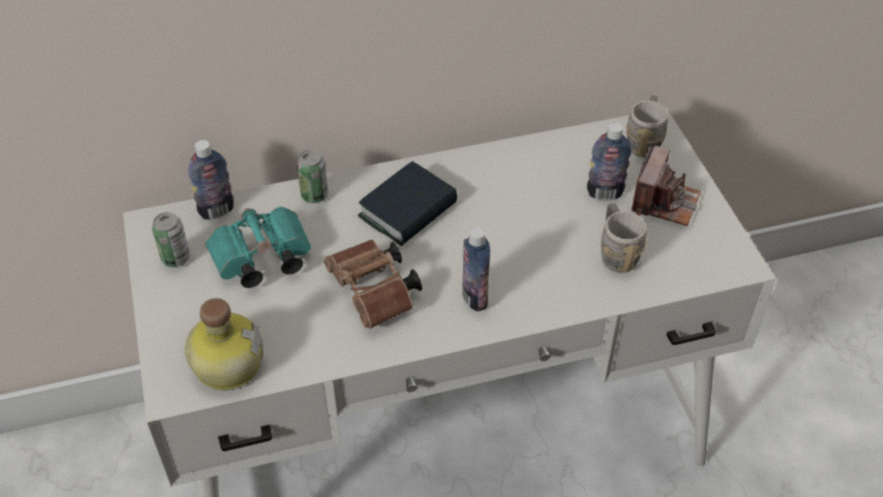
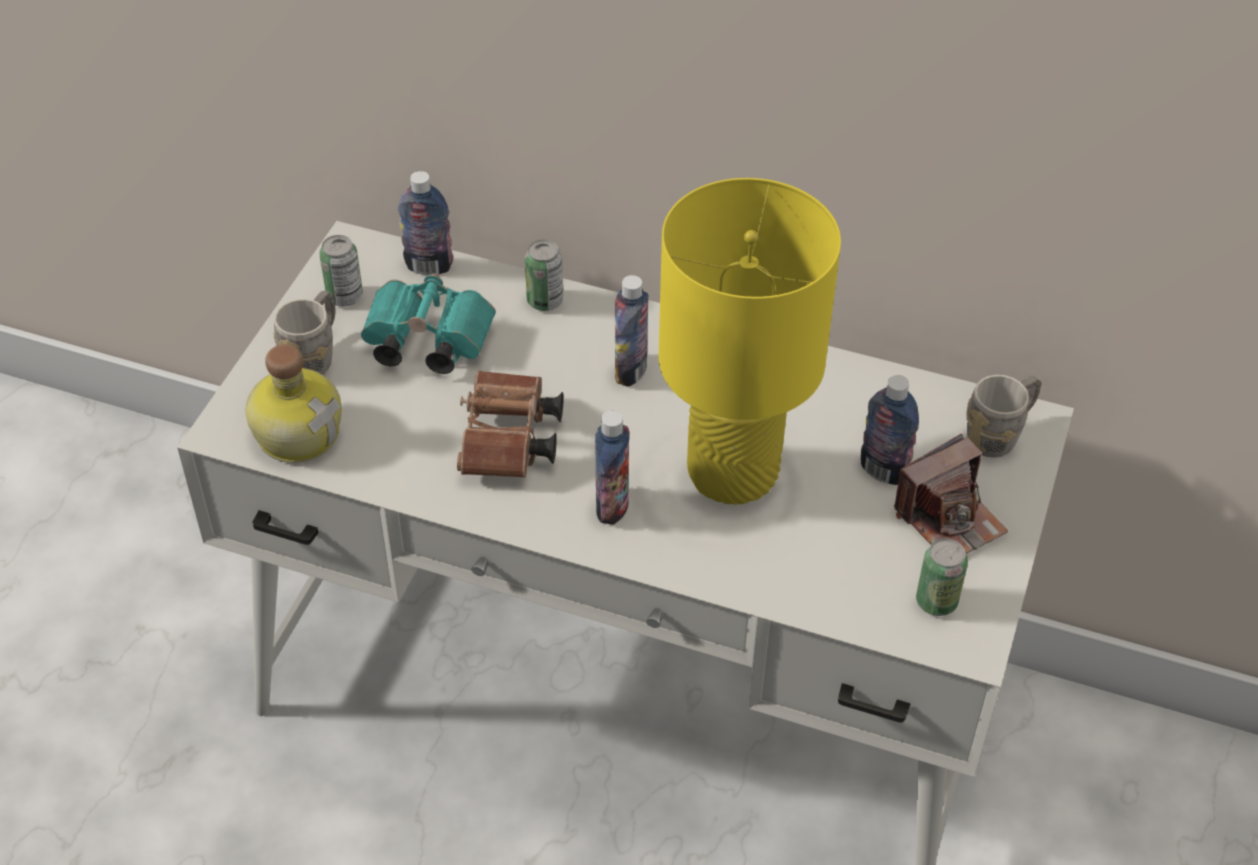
camera: 35 degrees right, 0 degrees up
(408, 210) = (631, 370): book -> bottle
(528, 241) = (734, 477): none -> yellow table lamp
(616, 253) = (826, 546): grey mug -> grey mug (315, 355)
(701, 250) = (936, 601): none -> can

